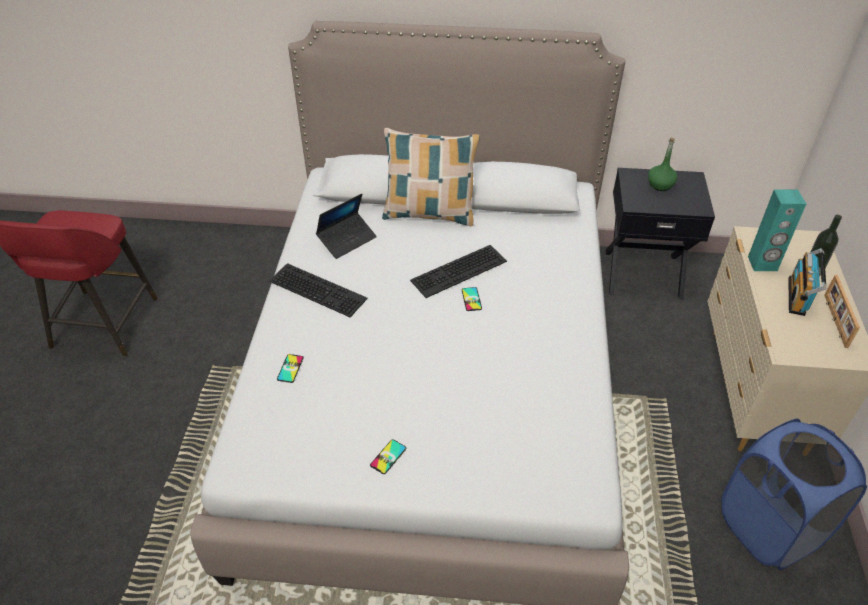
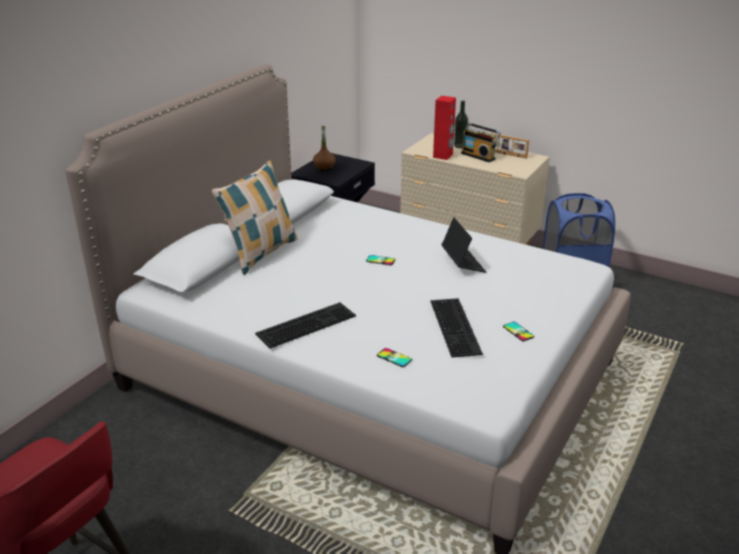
camera: 65 degrees left, 15 degrees down
(347, 240) = (253, 297): laptop -> laptop (462, 263)
(459, 272) = (346, 257): keyboard -> keyboard (457, 327)
(660, 184) = (324, 167): green bottle -> brown bottle
(762, 264) = (443, 156): turquoise speaker -> red speaker

